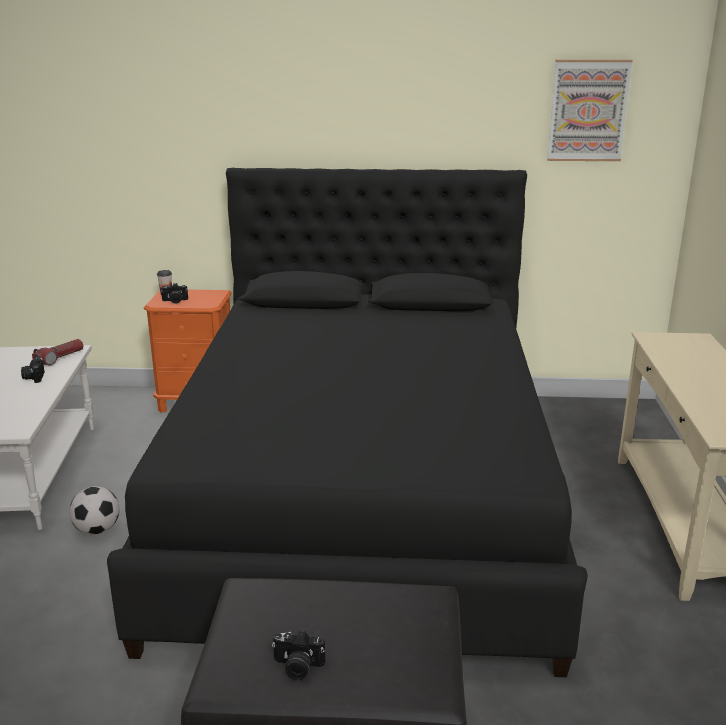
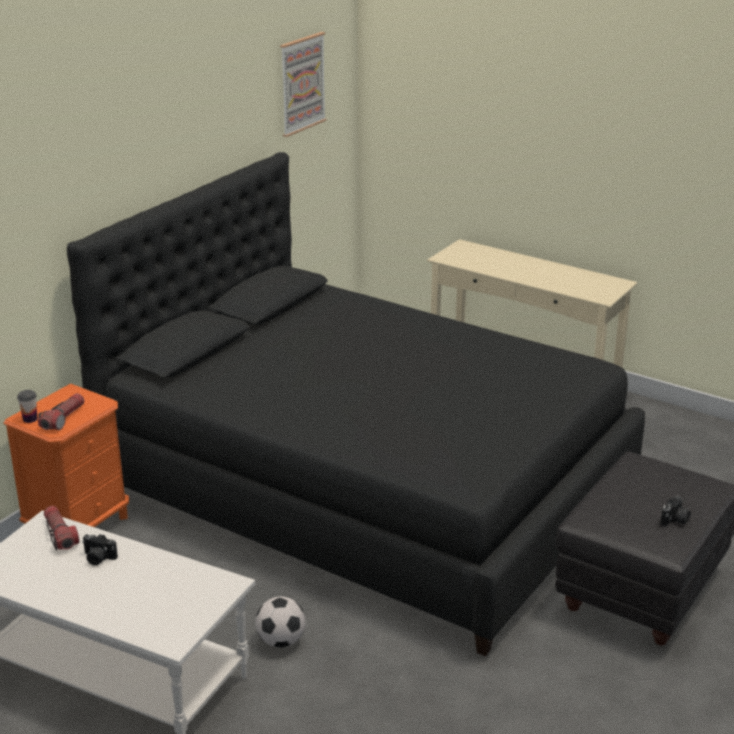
camera: 60 degrees left, 5 degrees up
(175, 301) = (63, 419): camera -> flashlight

